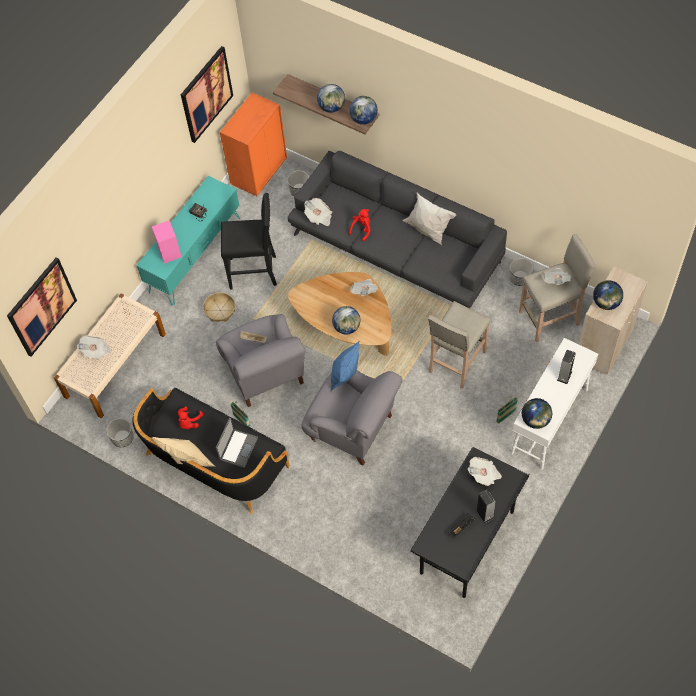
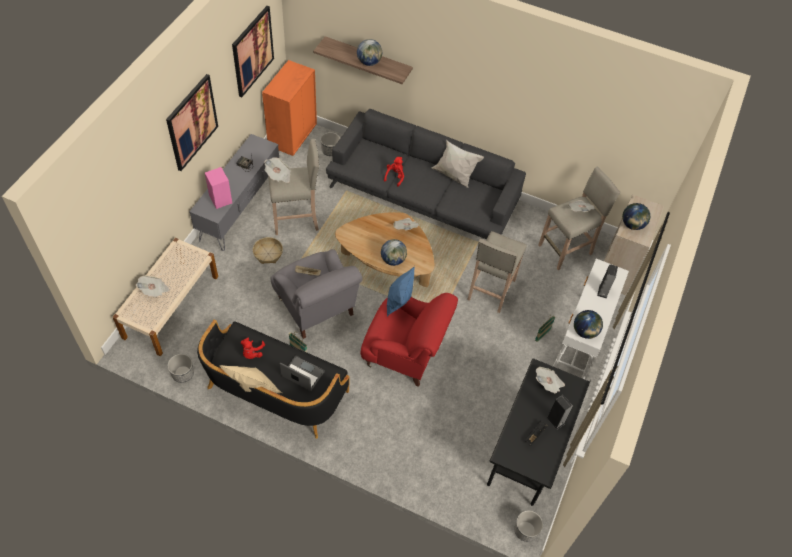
camera: 15 degrees left, 5 degrees down
(41, 306) = (102, 241): picture -> picture (192, 122)
(195, 254) = (240, 206): turquoise tv stand -> grey tv stand
(238, 448) = (302, 374): laptop -> laptop turned 75 degrees counterclockwise
(254, 272) = (297, 219): black stool -> beige stool
(319, 217) = (355, 167): newspaper -> newspaper (278, 175)
(353, 429) = (405, 354): grey armchair -> red armchair
(363, 119) = (399, 71): globe -> none
(520, 278) = (534, 217): planter -> planter (526, 530)

